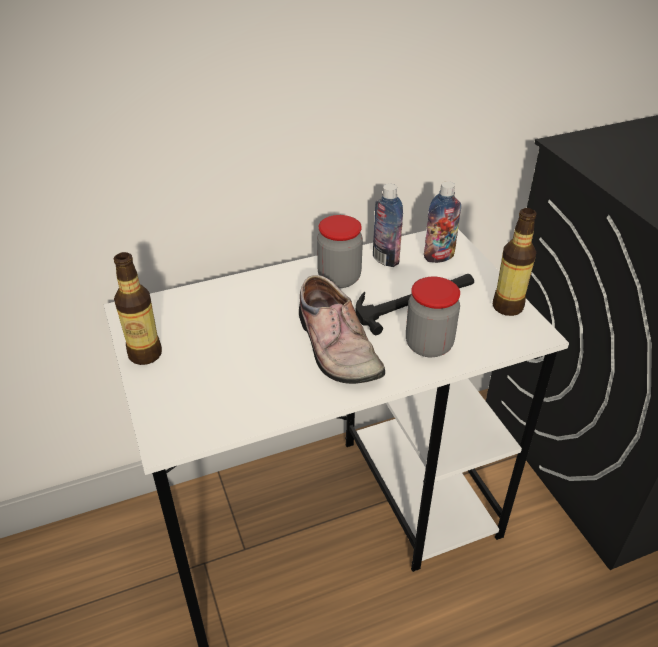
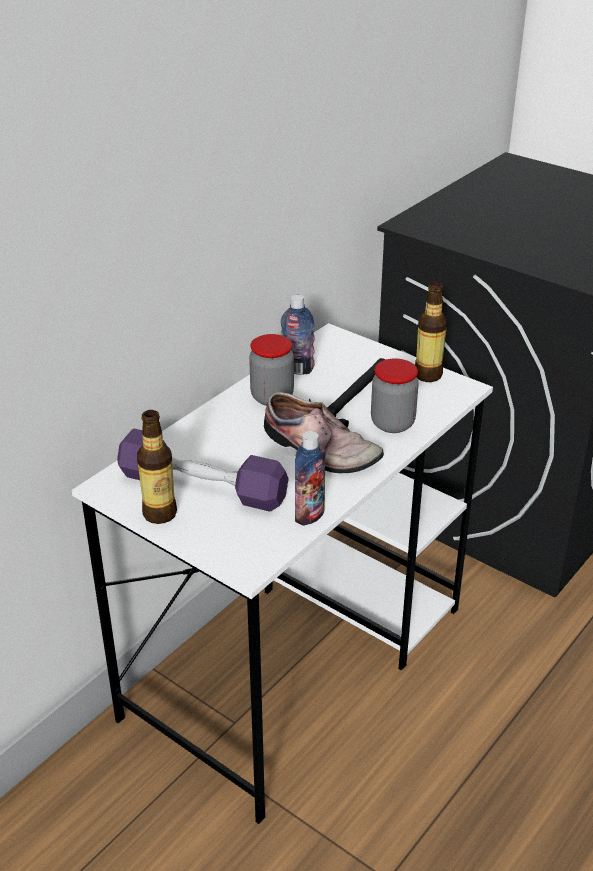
camera: 30 degrees left, 5 degrees down
(202, 342) = (202, 487): none -> purple dumbbell
(439, 256) = (340, 353): bottle -> bottle (309, 515)

